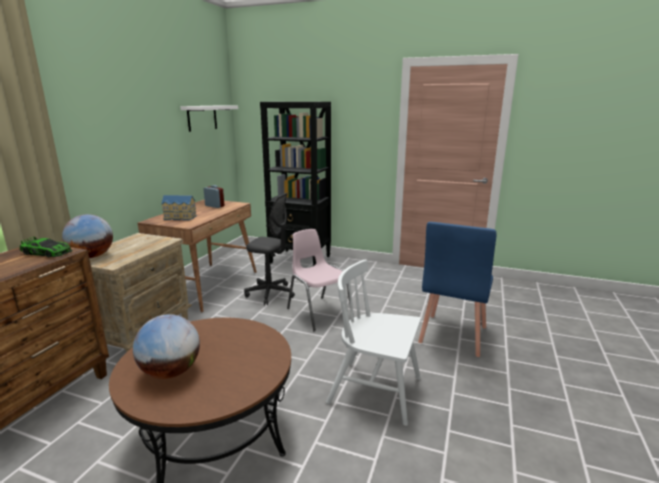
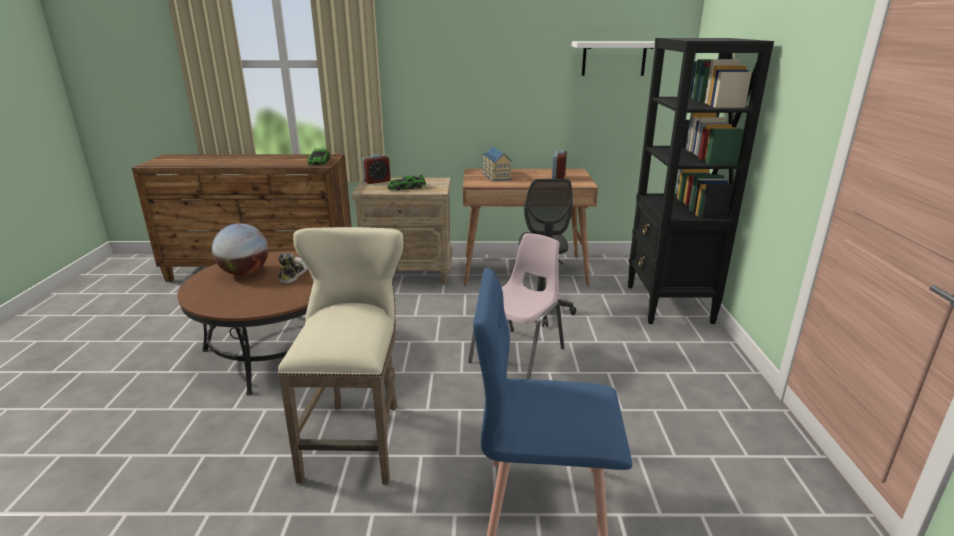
camera: 70 degrees right, 5 degrees up
(92, 256) = (377, 181): globe -> alarm clock
(137, 248) = (406, 187): none -> toy car
(211, 342) = (292, 275): none -> shoe
(375, 391) = (357, 436): white chair -> beige stool

